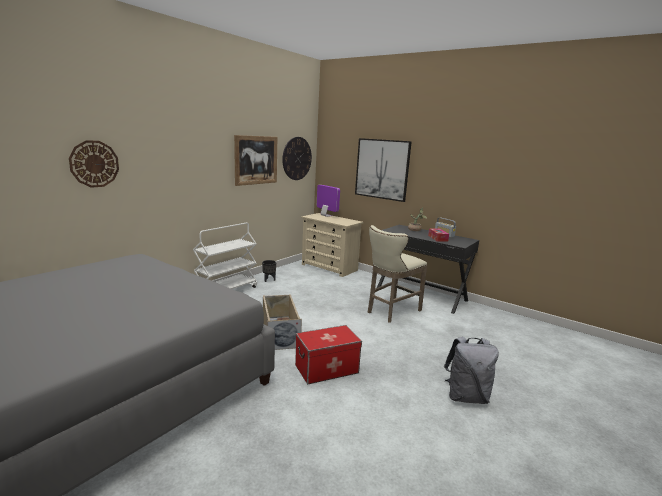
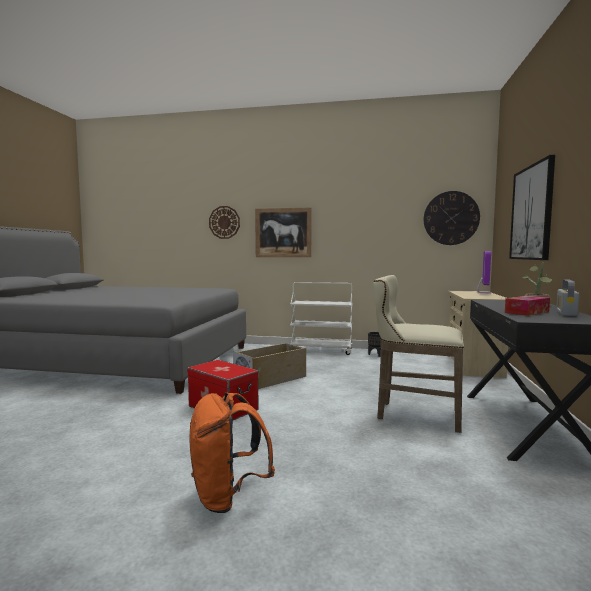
camera: 65 degrees right, 10 degrees down
(256, 160) = (381, 220): picture -> picture (283, 232)
(466, 397) = (227, 496): grey backpack -> orange backpack

